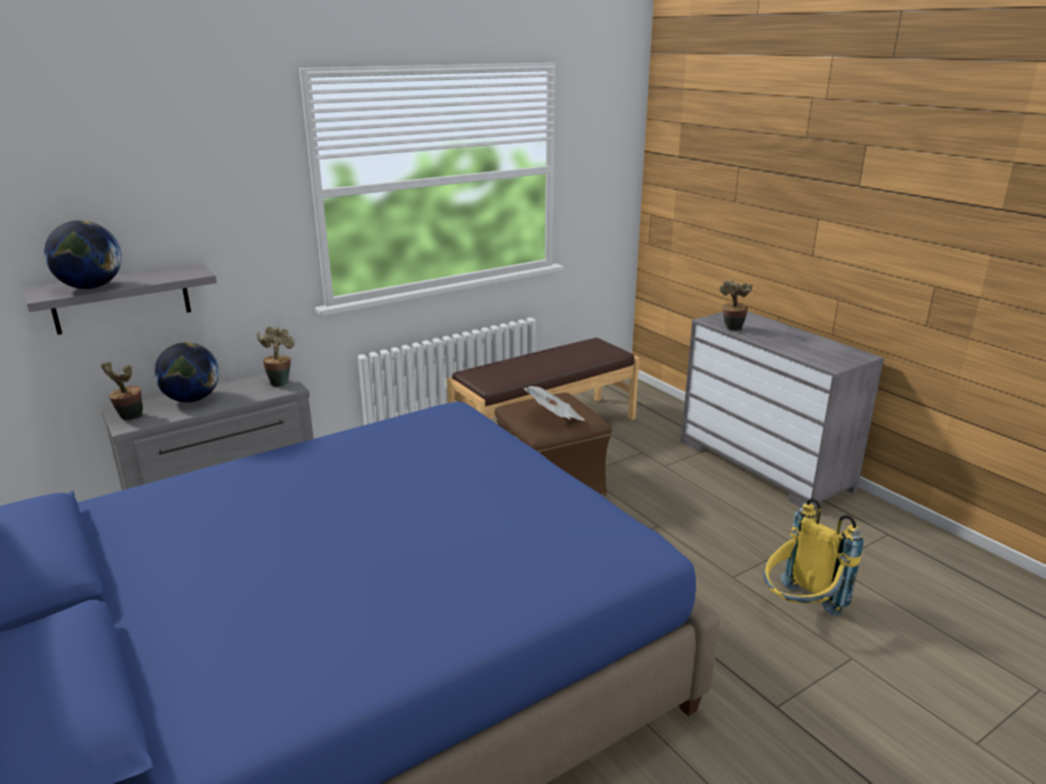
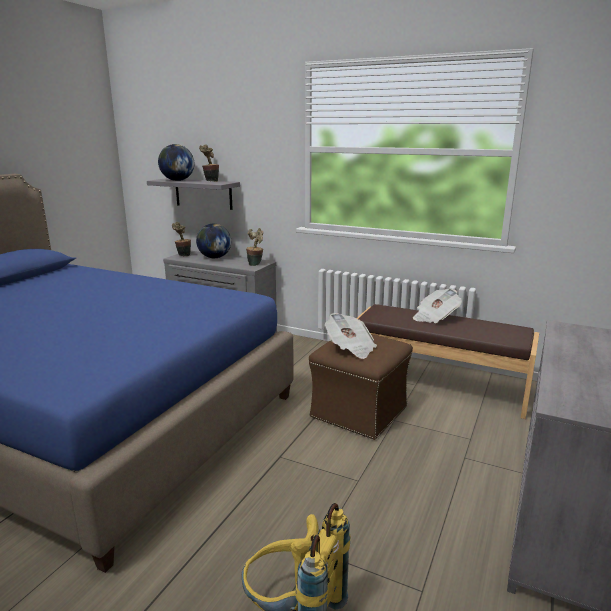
camera: 60 degrees right, 5 degrees down
(529, 360) = (435, 317): none -> newspaper
(732, 329) = (559, 339): potted plant -> potted plant (210, 181)

